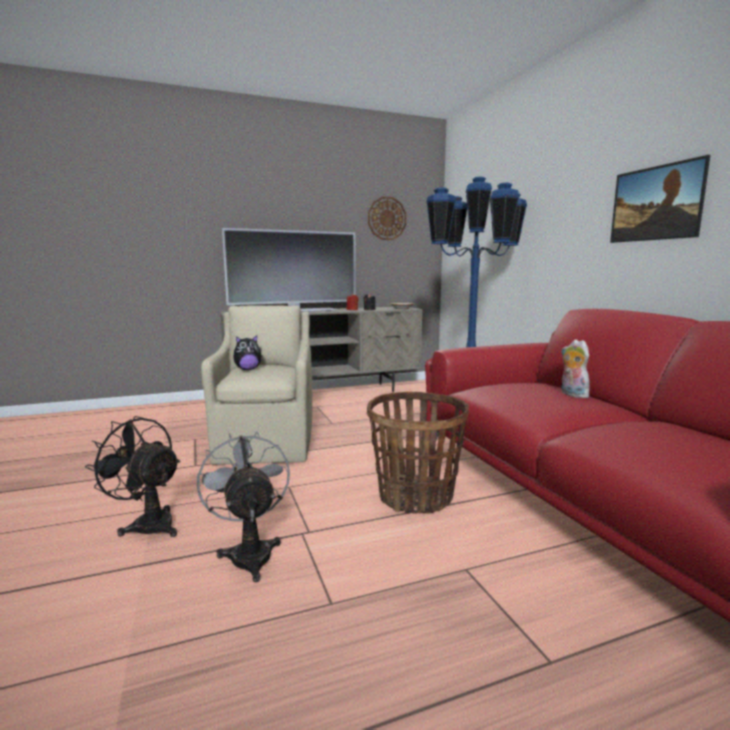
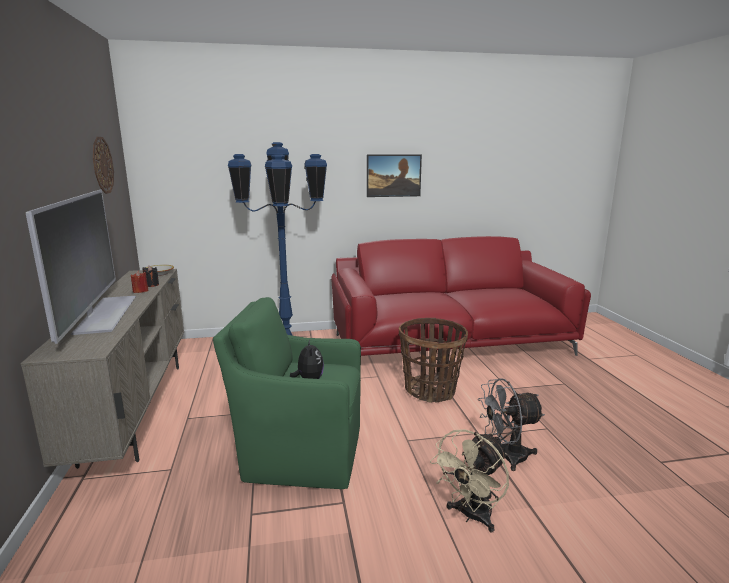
camera: 80 degrees left, 5 degrees up
(147, 523) = (471, 516): black fan -> beige fan
(266, 444) = (300, 454): beige armchair -> green armchair
(572, 395) = (415, 294): plush toy -> none

